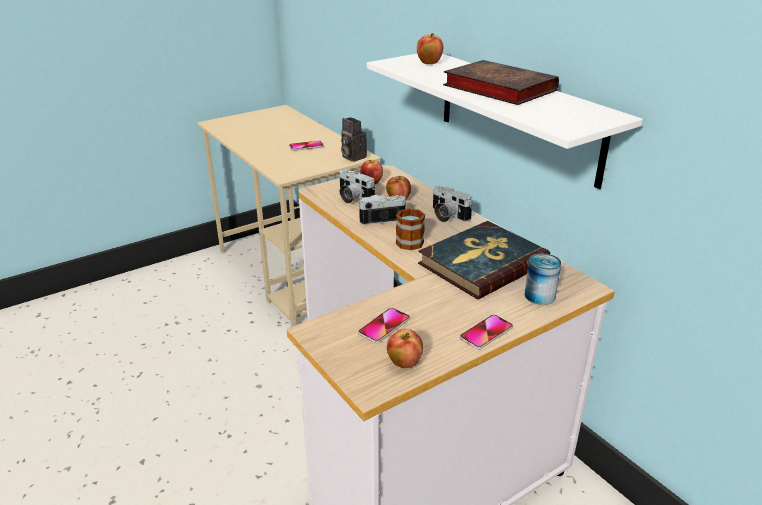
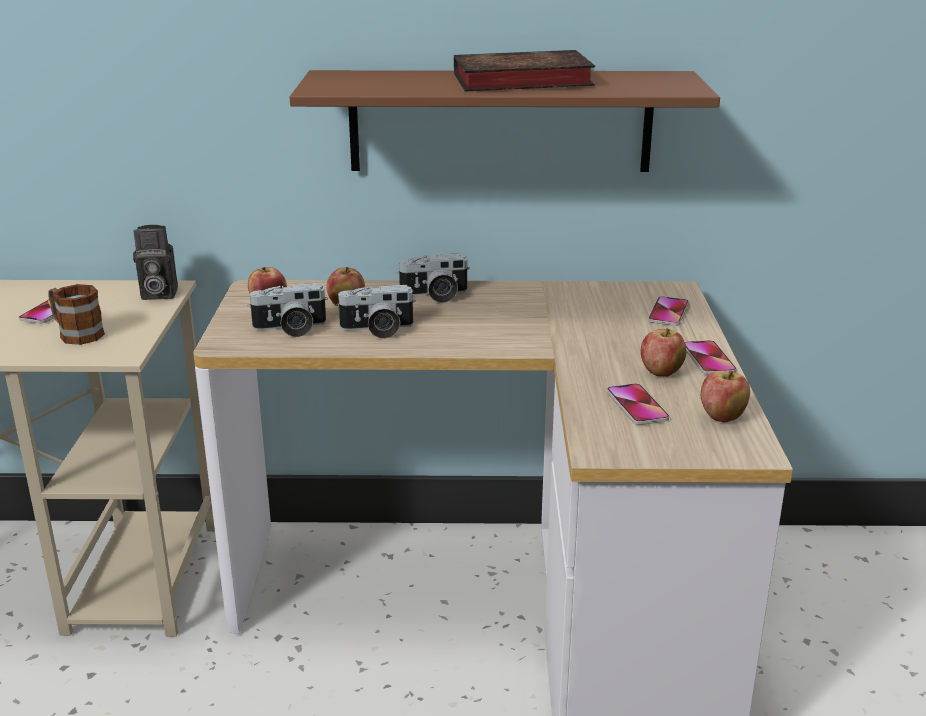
camera: 55 degrees left, 5 degrees down
(381, 218) = (377, 330): camera -> camera turned 120 degrees counterclockwise
(409, 239) = (459, 332): mug -> mug (76, 333)
(429, 63) = (363, 79): apple -> apple (661, 373)
(482, 263) = (569, 315): book -> none
(517, 115) = (500, 121): white shelf -> brown shelf
(540, 296) = (668, 313): can -> phone

